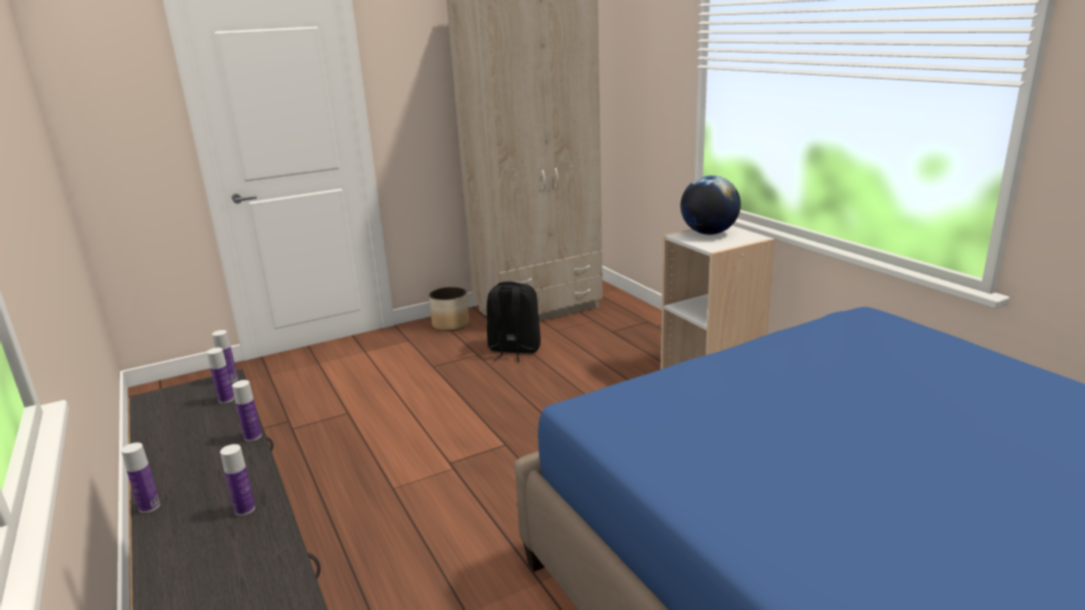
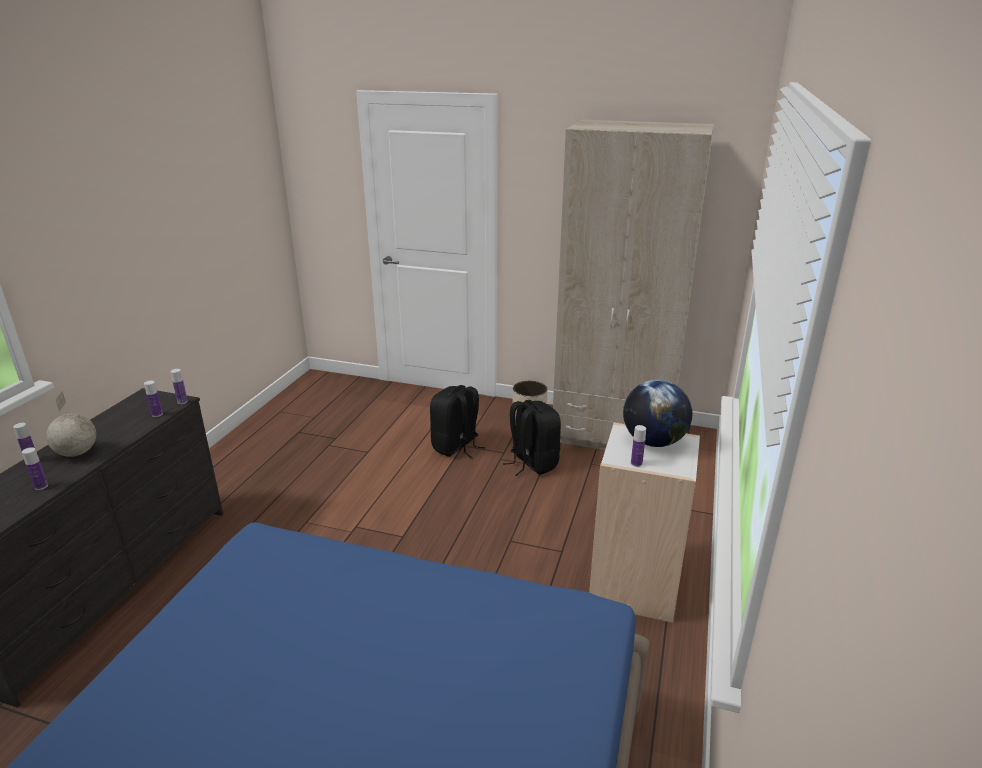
camera: 45 degrees right, 5 degrees up
(207, 469) = (76, 453): none -> globe
(252, 436) = (119, 445): bottle -> bottle (636, 463)
(429, 370) = (456, 447): none -> black backpack

